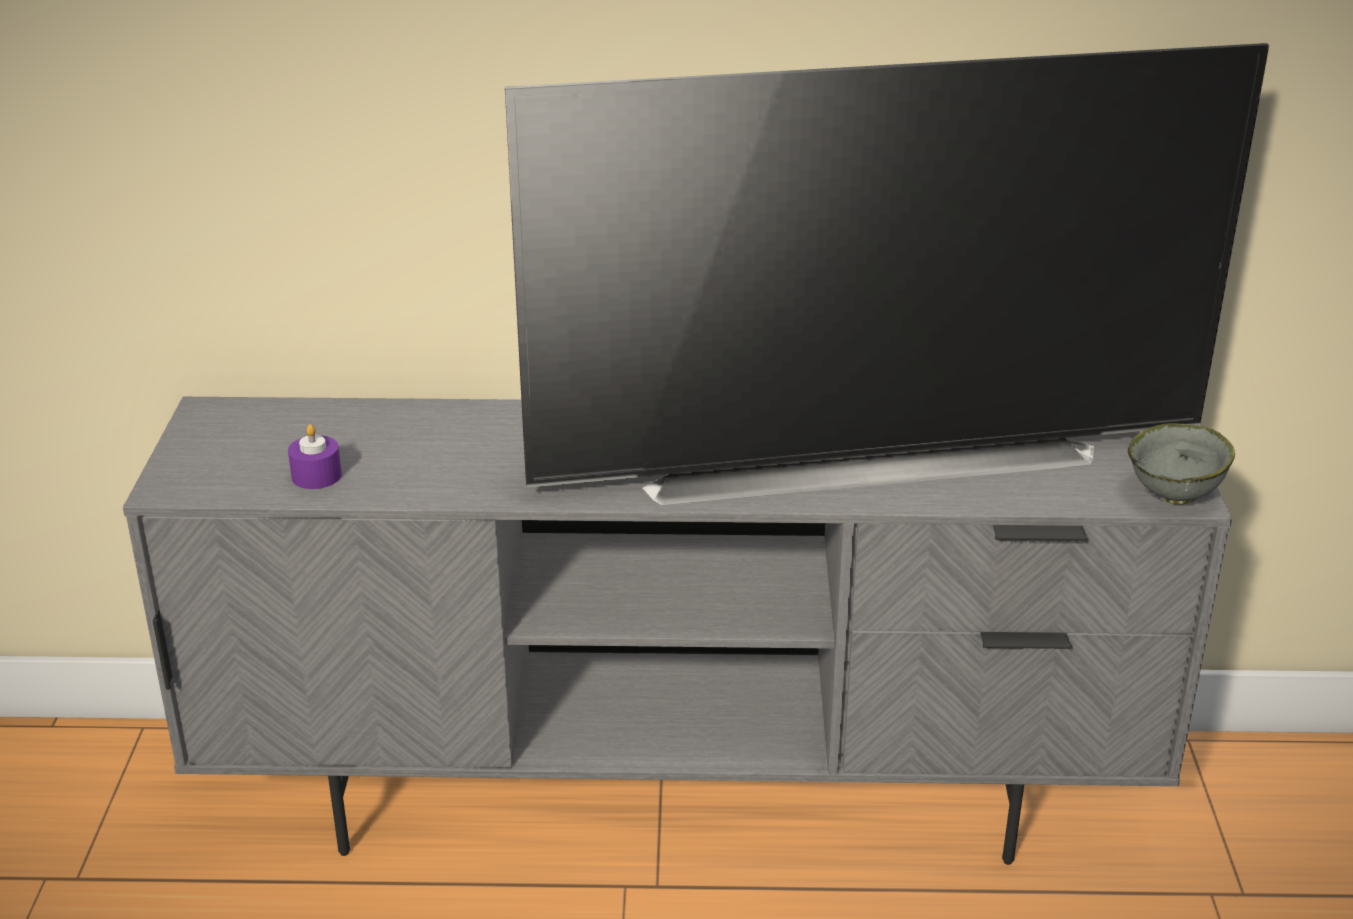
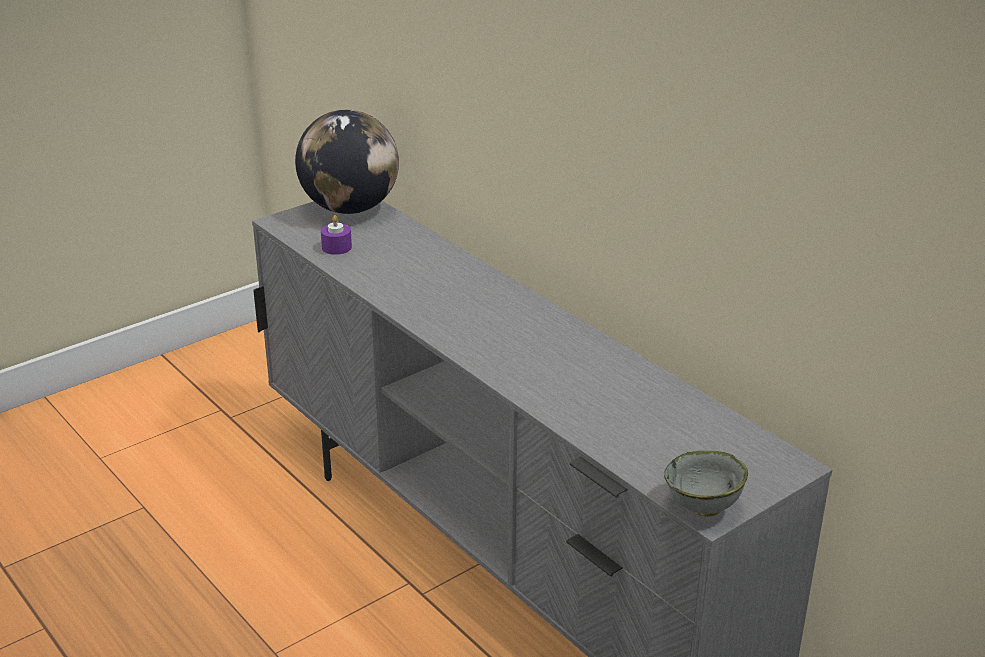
camera: 50 degrees right, 0 degrees up
(231, 425) = (350, 208): none -> globe
(863, 454) = (583, 380): television -> none

